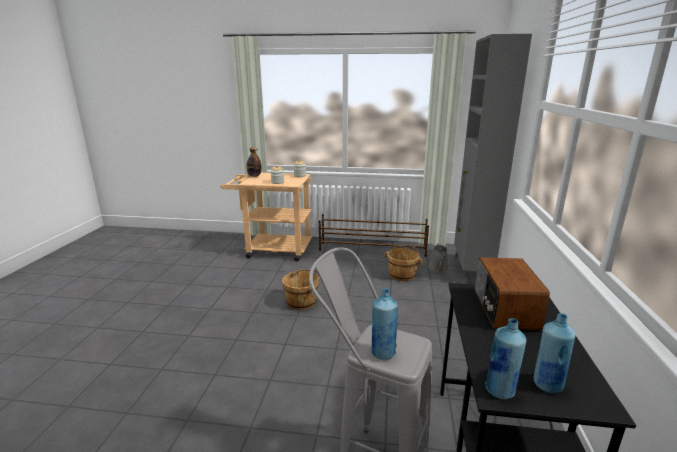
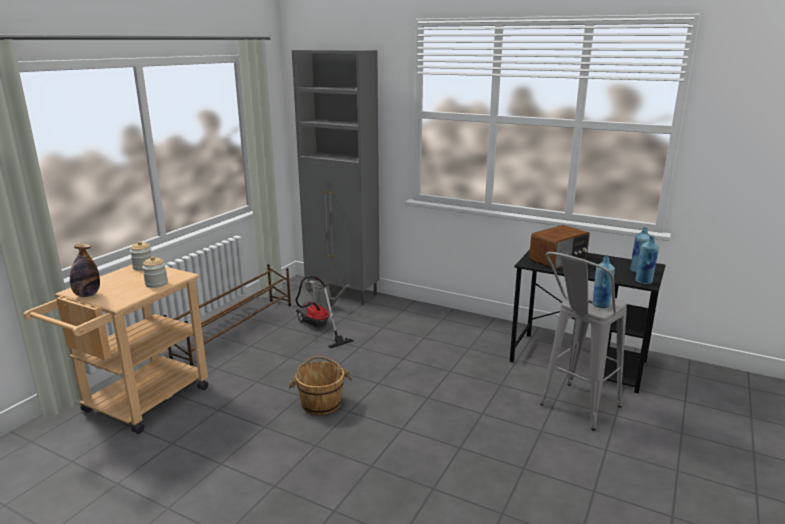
camera: 70 degrees left, 0 degrees up
(402, 274) = (317, 328): brown bucket -> vacuum cleaner
(504, 309) = (558, 260): radio -> radio turned 60 degrees counterclockwise

